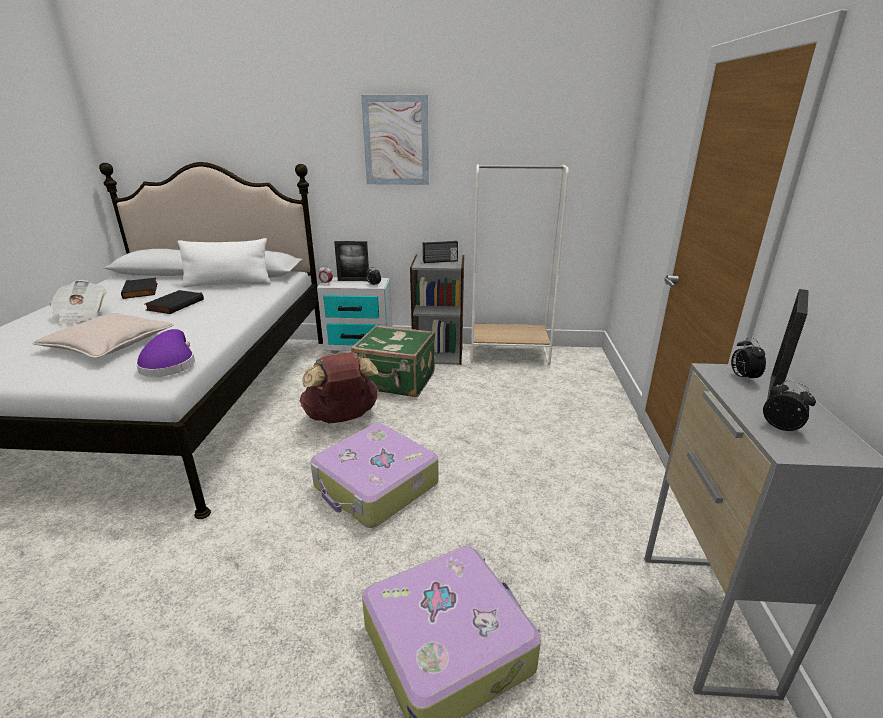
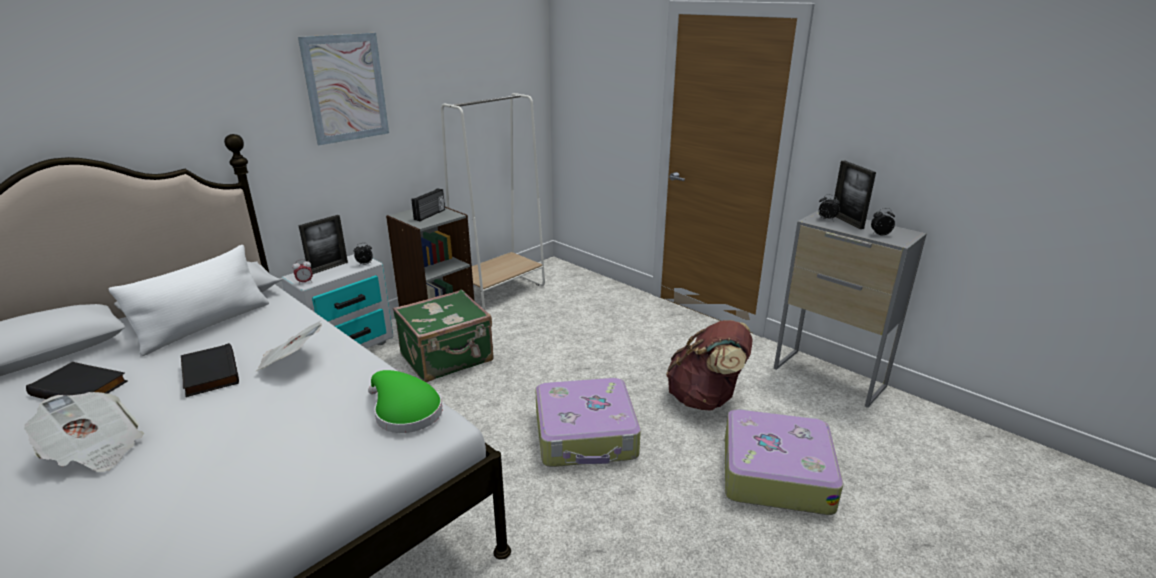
camera: 50 degrees left, 0 degrees up
(109, 343) = (257, 443): beige pillow -> none
(169, 364) = (405, 412): purple hat -> green hat
(206, 315) = (292, 361): none -> newspaper
(342, 418) = (460, 411): brown backpack -> brown backpack (706, 399)

